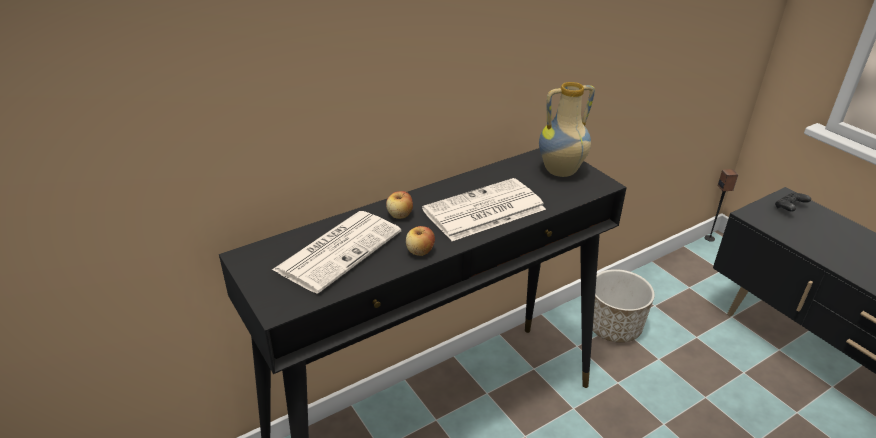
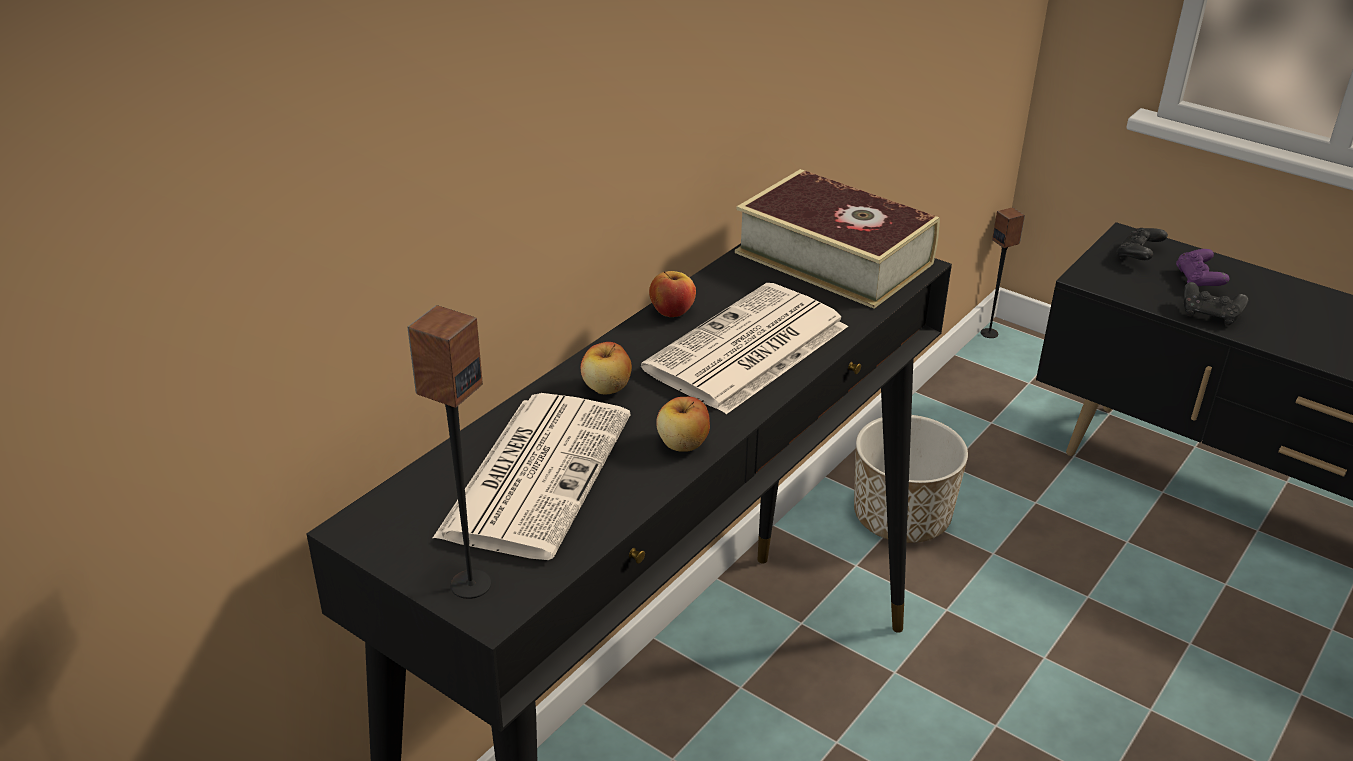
camera: 20 degrees left, 0 degrees up
(274, 296) = (470, 584): none -> speaker
(457, 183) = (671, 311): none -> apple
(561, 172) = (834, 258): vase -> book
(819, 250) = (1210, 315): none -> black game controller
(821, 230) = (1198, 281): none -> purple game controller

